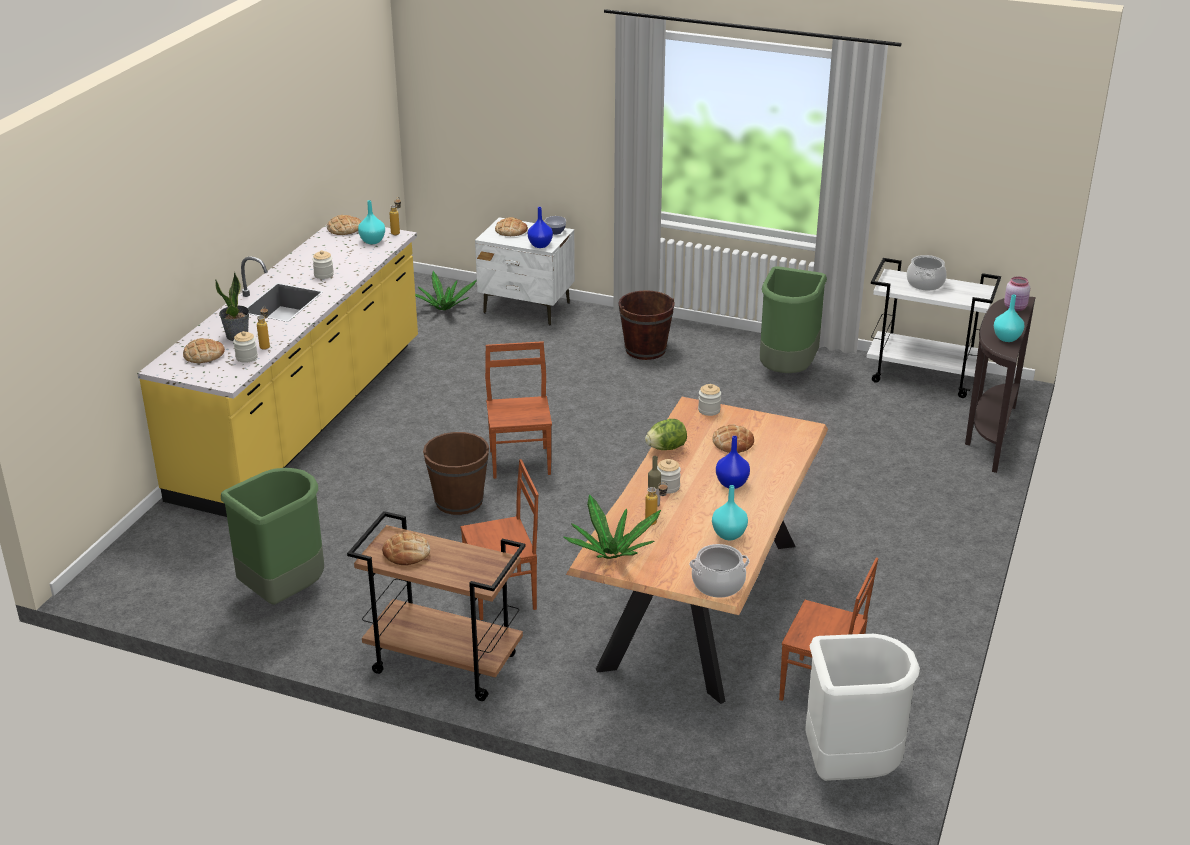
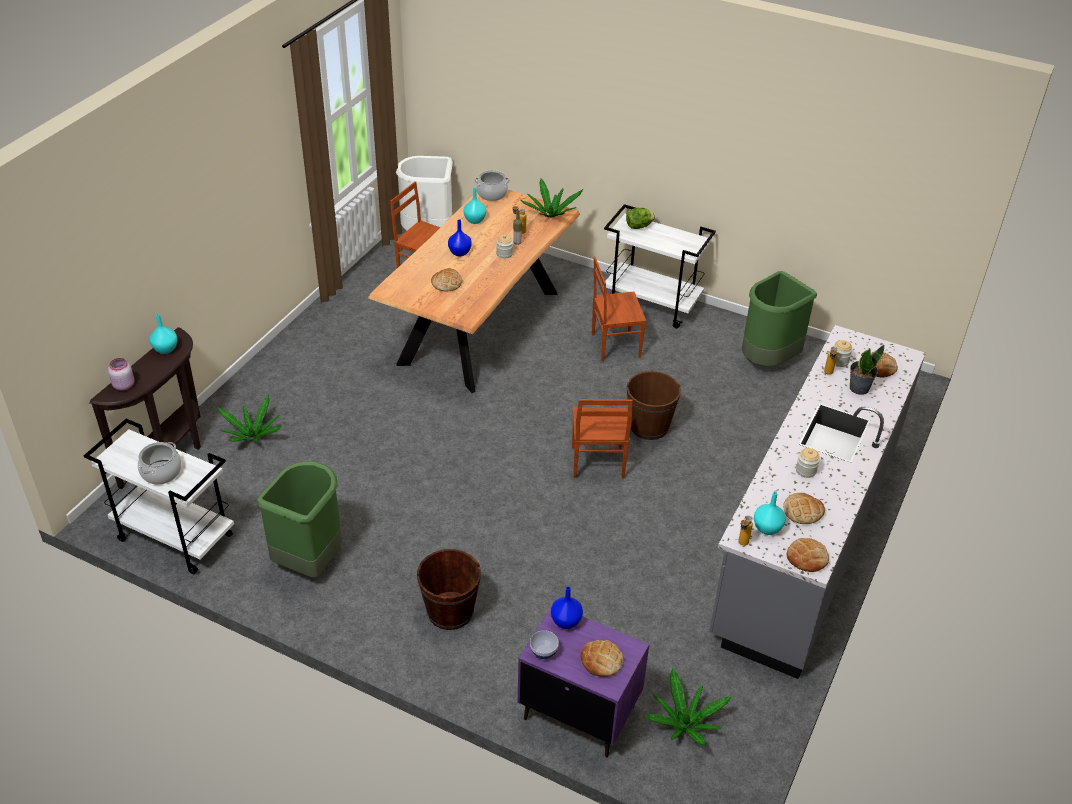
camera: 175 degrees left, 10 degrees up
(303, 419) = (806, 536): yellow counter -> grey counter
(407, 553) = (678, 241): bread -> bread (802, 511)
(442, 664) = (652, 304): brown cart -> white cart
(527, 308) = (578, 712): white nightstand -> purple nightstand
(666, 448) = (497, 283): lettuce -> lettuce (638, 226)
(709, 410) = (454, 312): jar -> none
(916, 457) = (252, 436): none -> potted plant

